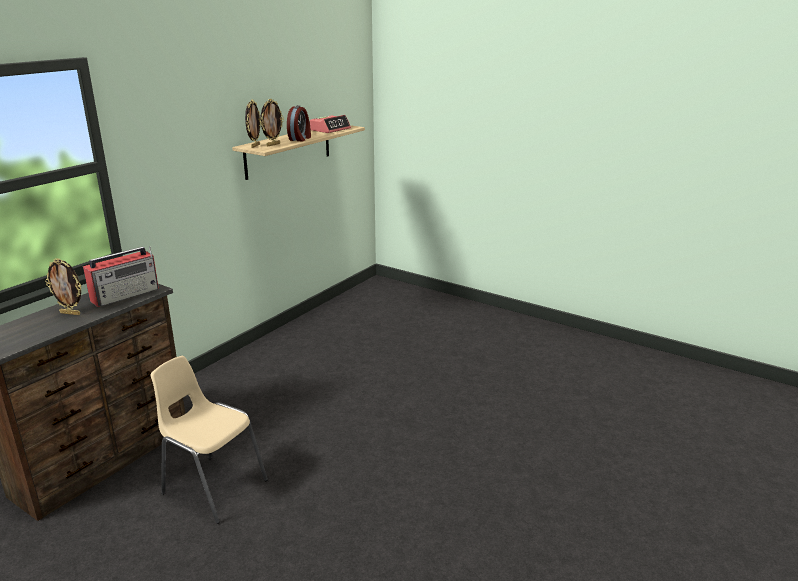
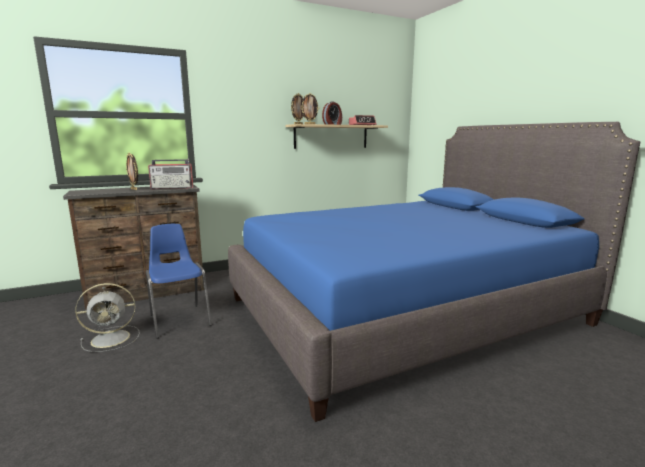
camera: 30 degrees right, 10 degrees down
(154, 546) = (112, 338): none -> grey fan
(213, 486) = (179, 319): beige chair -> blue chair
(464, 385) = (404, 311): none -> blue bed

